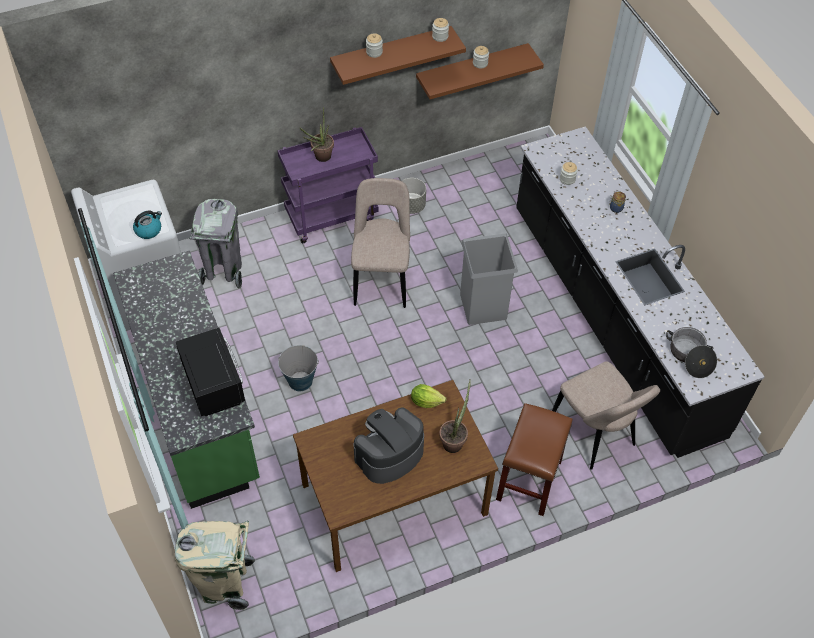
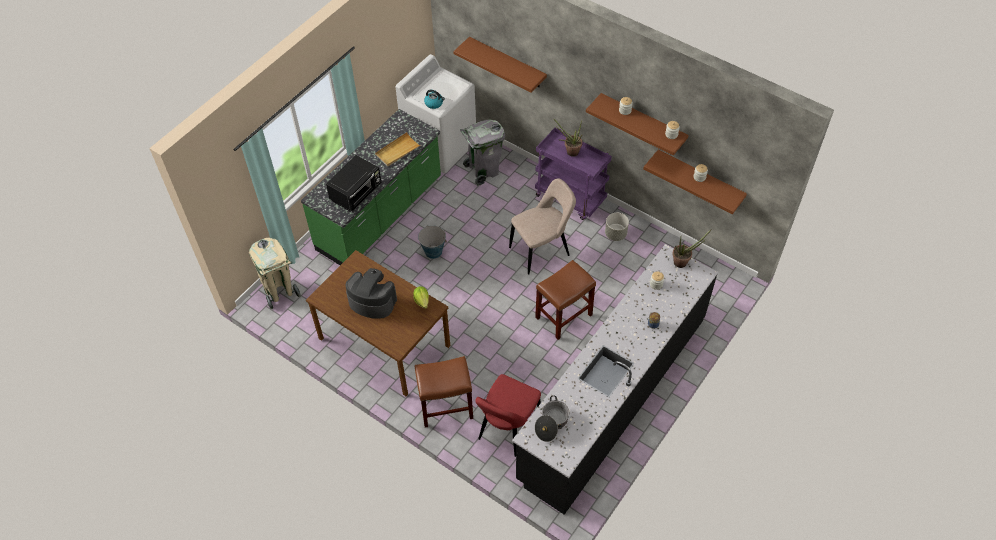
camera: 60 degrees right, 0 degrees up
(182, 307) = (397, 151): none -> beige tray
(185, 117) = (507, 63): none -> brown shelf
(454, 440) = (403, 328): potted plant -> potted plant (683, 262)
(483, 306) = (564, 316): grey trash can -> brown stool
(595, 434) = (507, 429): beige chair -> red chair

